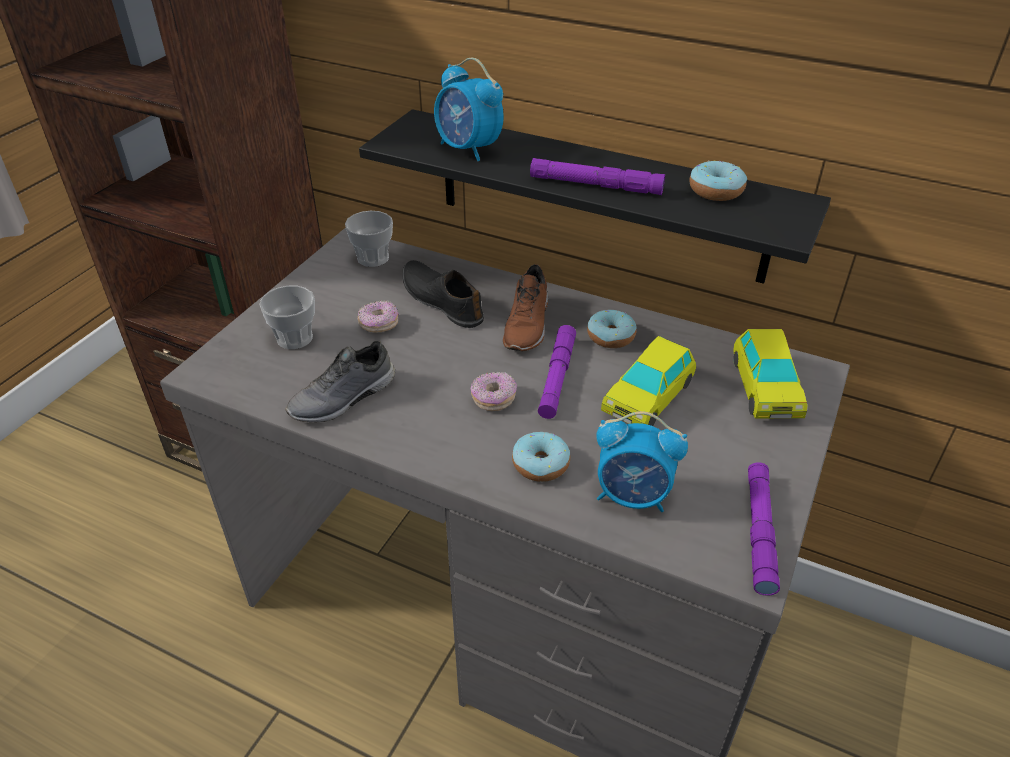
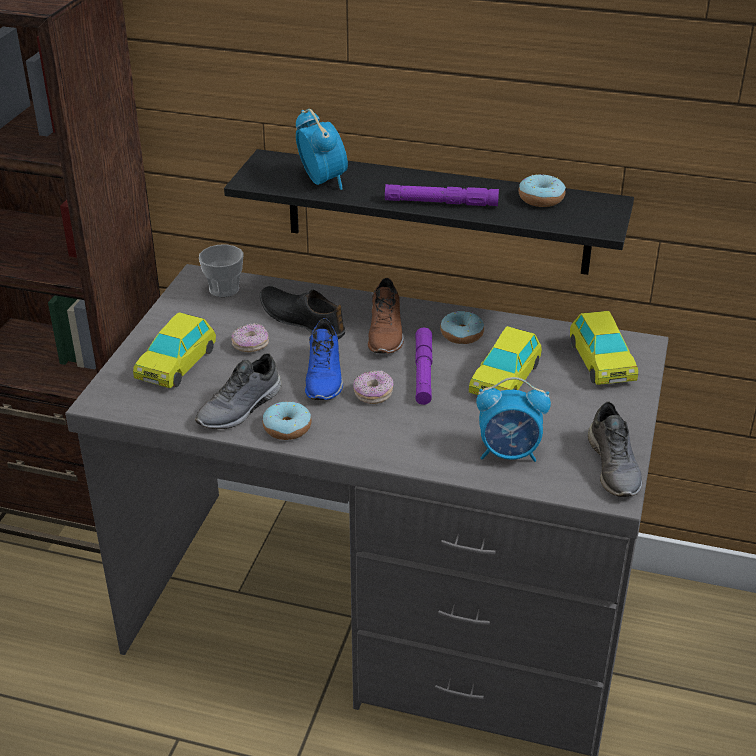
camera: 10 degrees left, 5 degrees down
(294, 338) = (176, 364): cup -> toy car
(447, 370) = (325, 376): none -> blue shoe
(468, 149) = (322, 181): alarm clock -> alarm clock turned 150 degrees counterclockwise
(540, 464) = (427, 439): donut -> donut (287, 428)
(759, 532) = (614, 466): purple flashlight -> grey shoe

